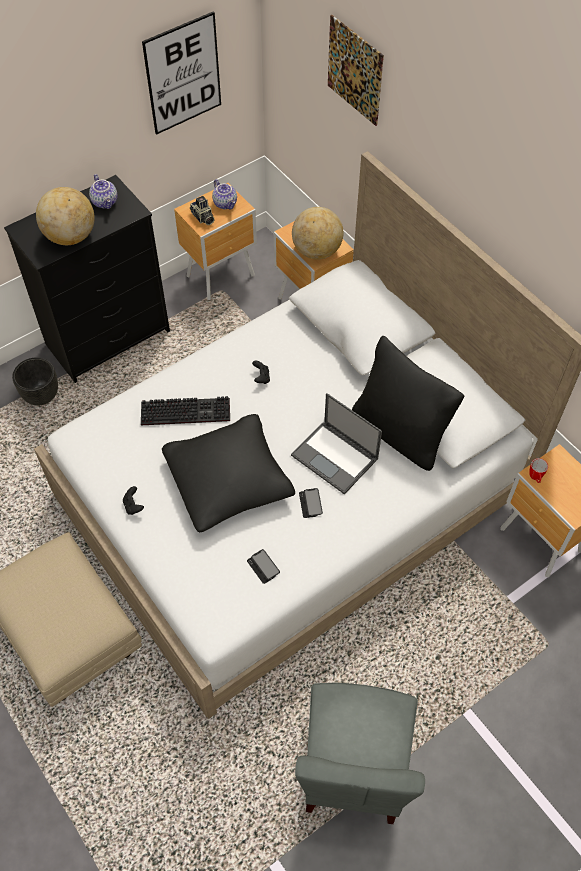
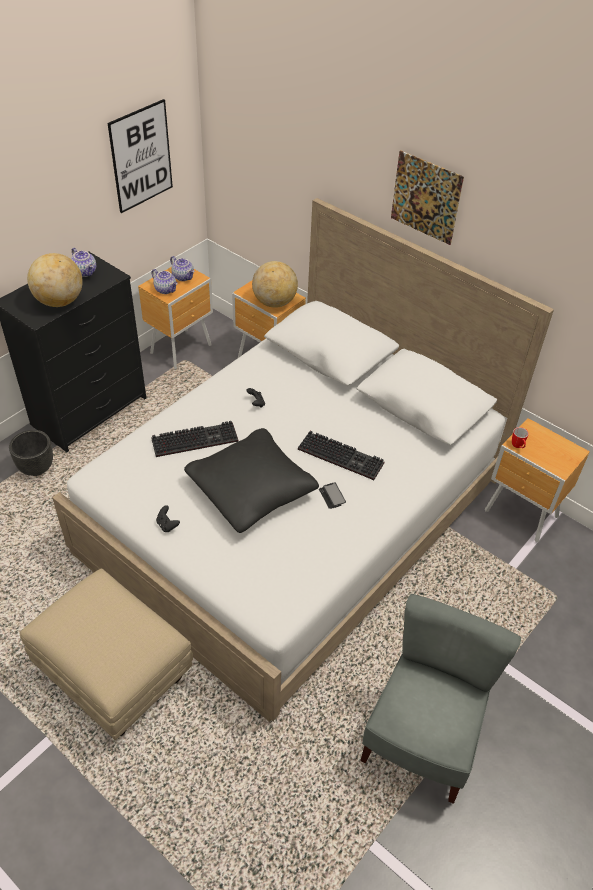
camera: 15 degrees left, 10 degrees down
(202, 218) = (166, 289): camera -> teapot
(263, 567) = (305, 555): phone -> none
(335, 457) = (342, 456): laptop -> keyboard
(354, 70) = (299, 128): picture -> picture (426, 198)
(354, 768) = (421, 739): grey chair -> grey chair turned 150 degrees counterclockwise
(400, 432) = (392, 428): black pillow -> none

